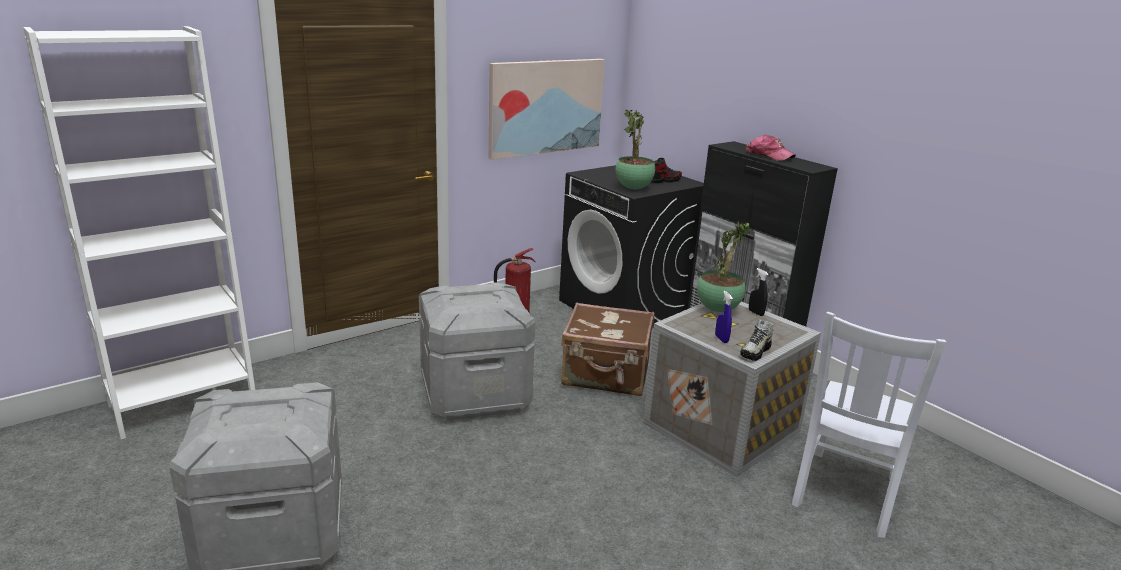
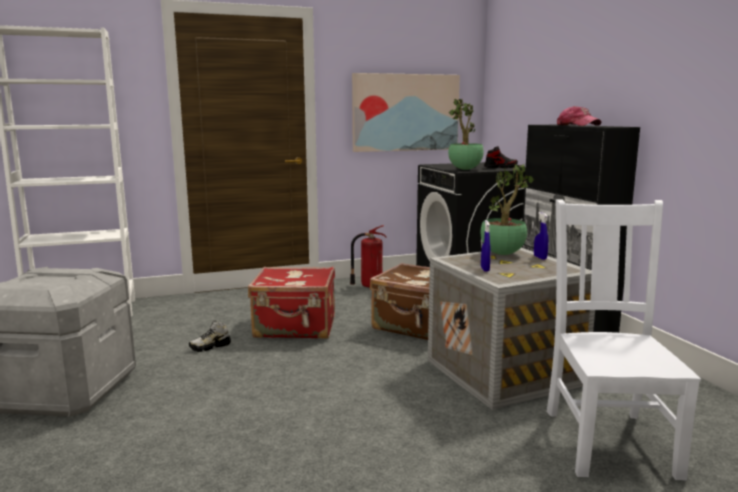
camera: 20 degrees right, 10 degrees down
(475, 394) = (296, 328): grey storage box -> red suitcase
(755, 352) = (511, 278): shoe -> shoe (210, 346)
(756, 313) = (540, 258): black spray bottle -> blue spray bottle
(845, 494) = (608, 439): white chair -> white chair turned 135 degrees clockwise

